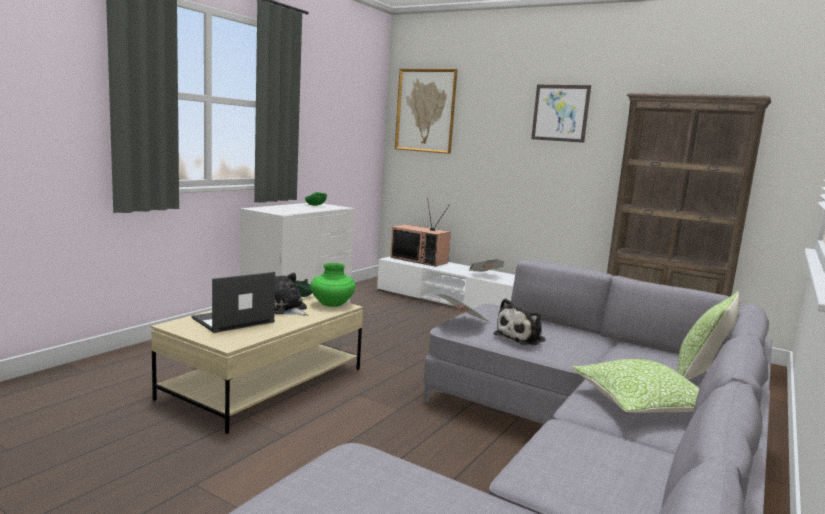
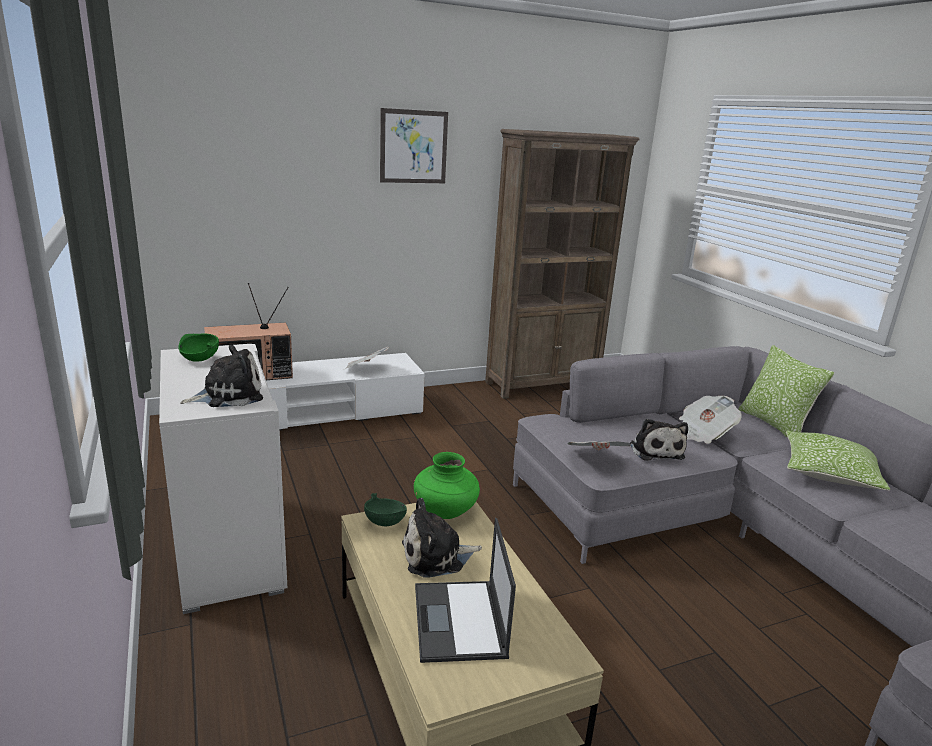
camera: 55 degrees left, 10 degrees up
(284, 210) = (228, 395): none -> plush toy
(425, 110) = (201, 144): picture -> none
(597, 350) = (702, 433): none -> newspaper

